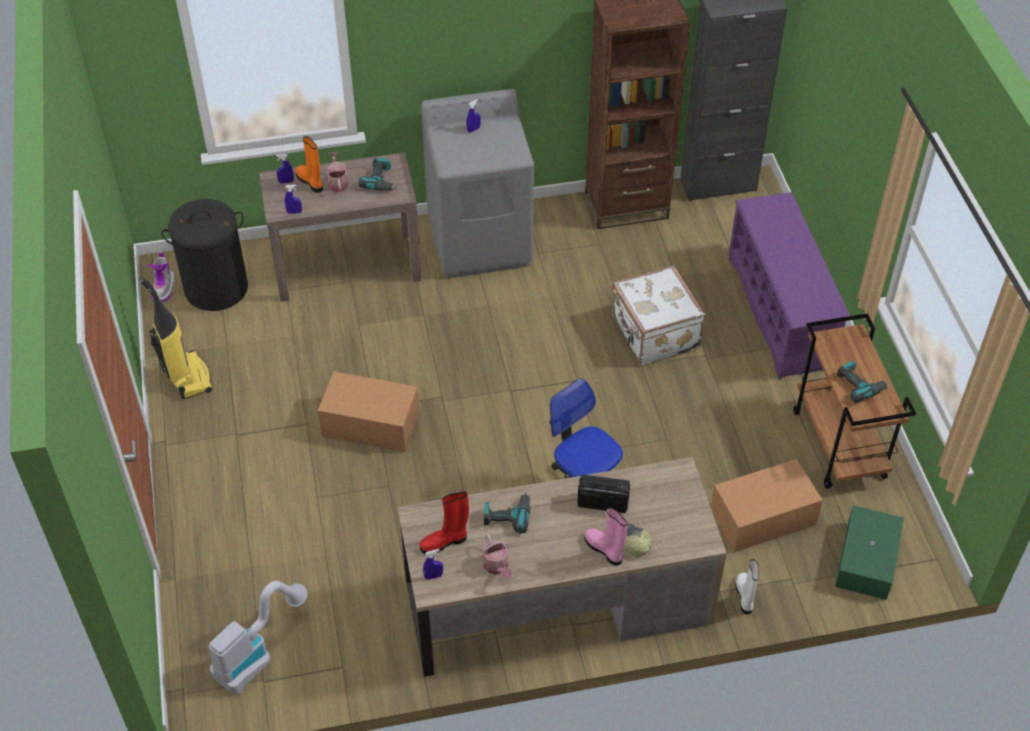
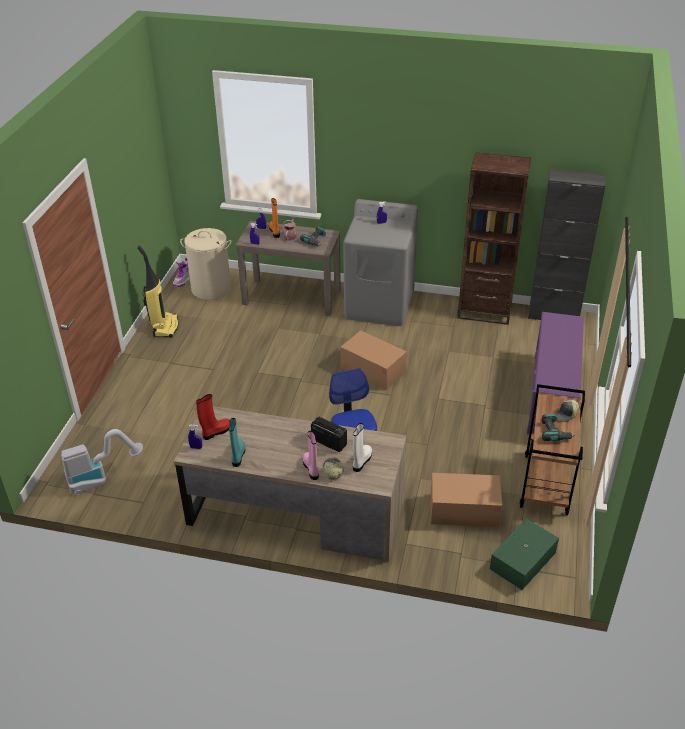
camera: 25 degrees right, 10 degrees down
(216, 288) = (211, 288): black laundry basket -> beige laundry basket
(371, 424) = (249, 380): cardboard box -> cardboard box (373, 370)
(445, 542) = (216, 432): red boot -> red boot turned 135 degrees clockwise
(497, 567) = (237, 455): watering can -> turquoise boot
(507, 515) = (264, 430): power drill -> none
(653, 334) = (457, 384): white suitcase -> none
(745, 596) = (422, 552): white boot -> white boot (361, 461)
(860, 354) = (566, 414): none -> cap

